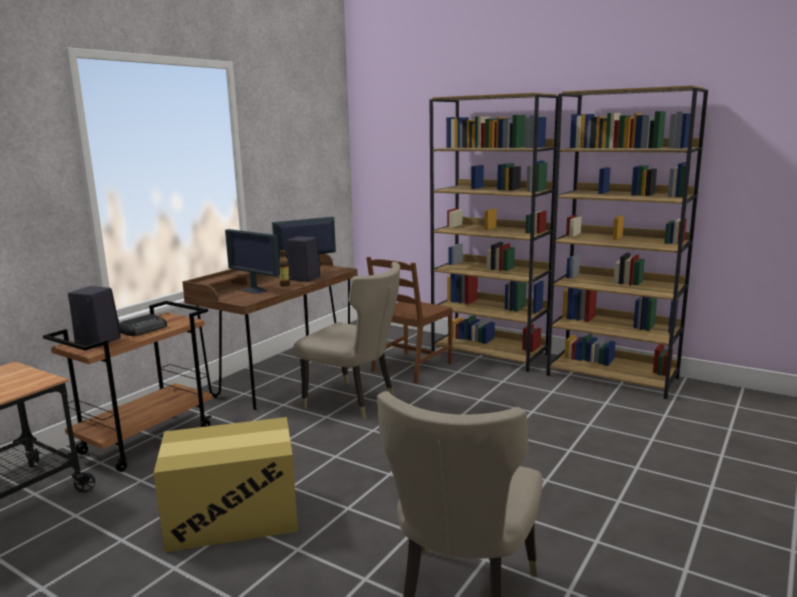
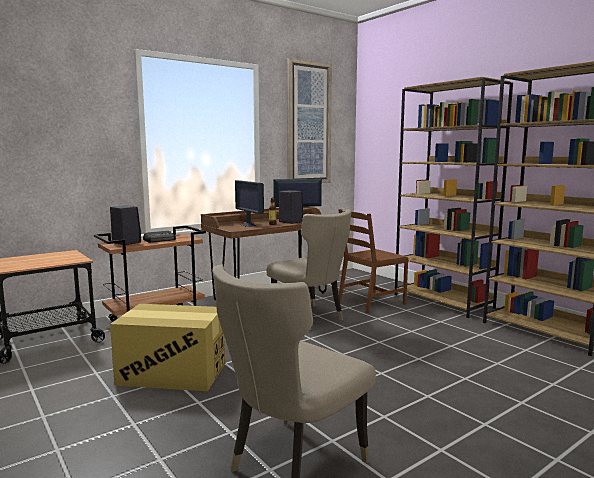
camera: 20 degrees right, 5 degrees down
(297, 139) = (308, 123): none -> picture

